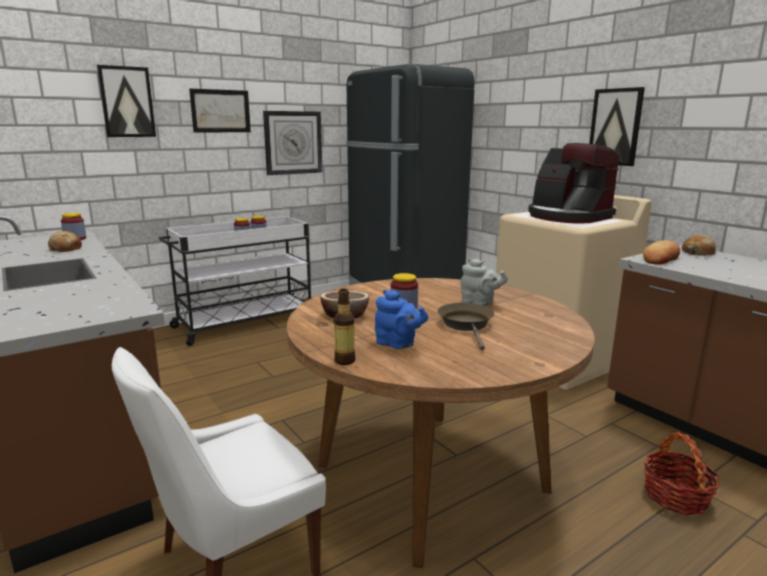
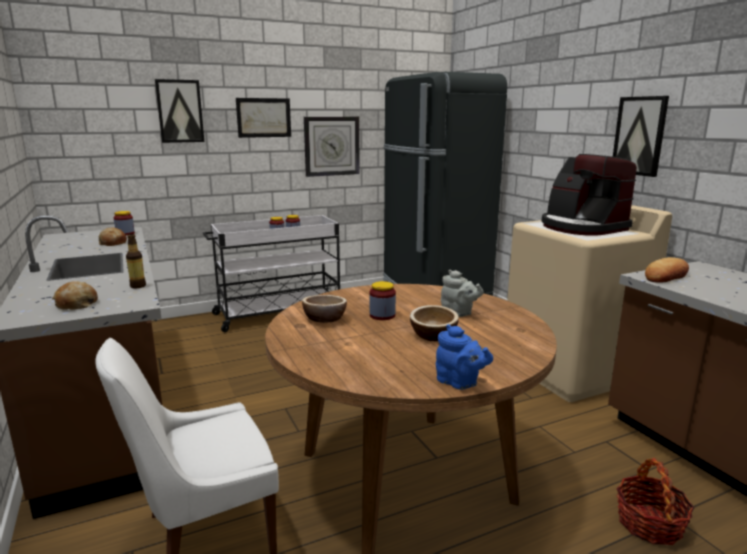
camera: 10 degrees right, 0 degrees up
(344, 361) = (301, 363): bottle -> bottle (138, 286)
(398, 344) = (358, 350): blue teapot -> blue teapot (459, 383)
(467, 325) = (433, 335): brown frying pan -> bowl
(698, 252) = (713, 271): bread -> bread (76, 304)

